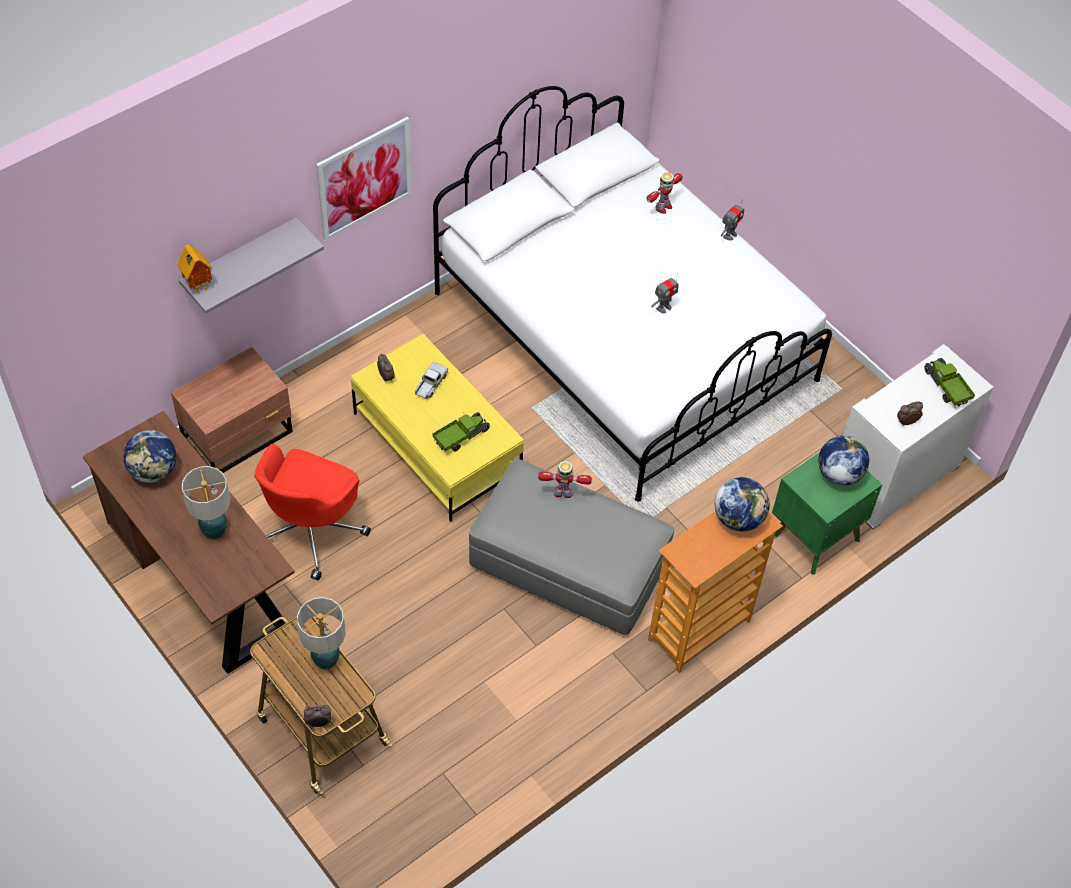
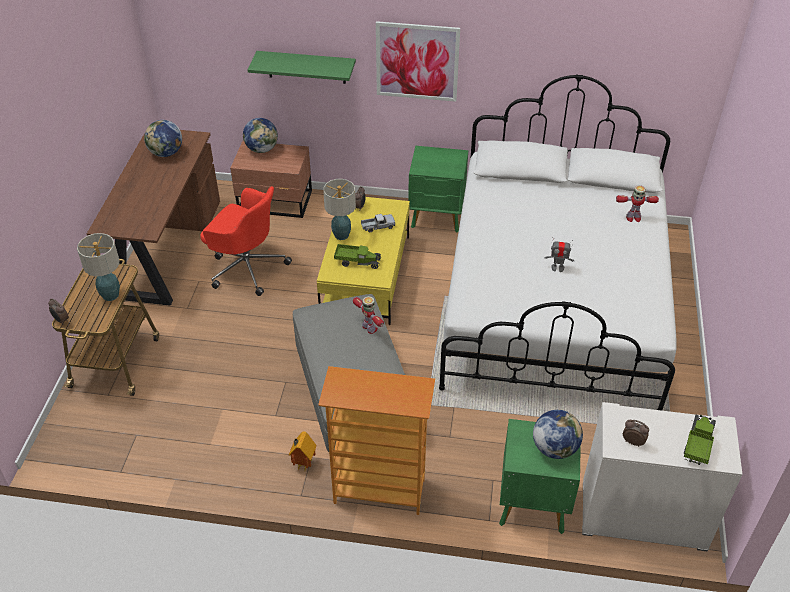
camera: 50 degrees right, 10 degrees down
(197, 286) = (260, 57): toy house -> toy house (302, 464)
(214, 530) = (151, 196): table lamp -> table lamp (342, 235)
(240, 261) = (306, 67): grey shelf -> green shelf
(311, 529) = (246, 267): red office chair -> red office chair turned 135 degrees counterclockwise
(422, 327) = (437, 217): none -> green nightstand
(729, 235) = (661, 259): toy robot -> none
(738, 518) = (405, 390): globe -> globe (262, 149)

